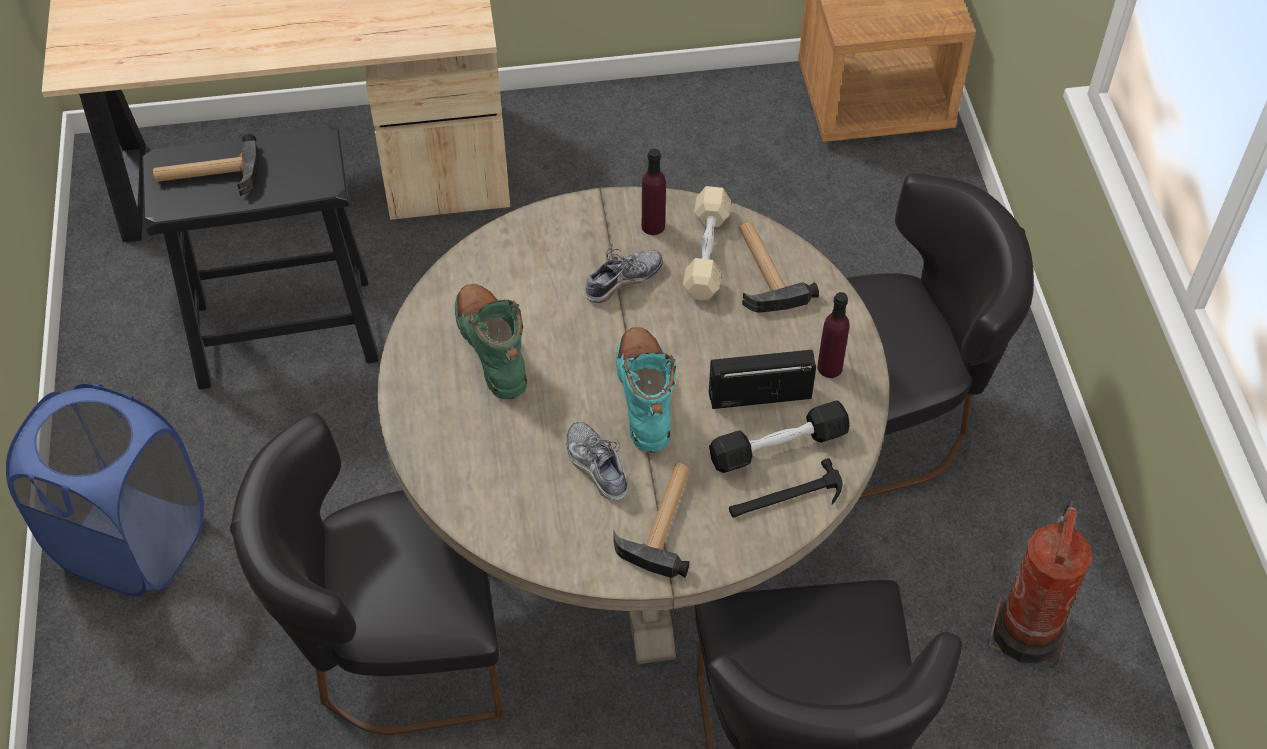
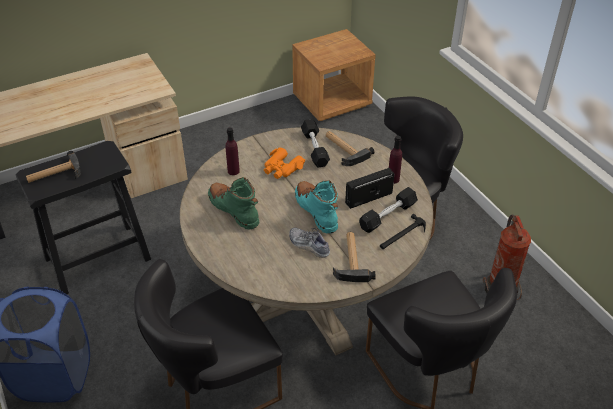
camera: 20 degrees left, 10 degrees down
(622, 281) = (282, 168): shoe -> orange binoculars
(653, 226) = (285, 144): purple bottle -> purple bottle (233, 171)
(706, 253) = (315, 149): beige dumbbell -> black dumbbell

